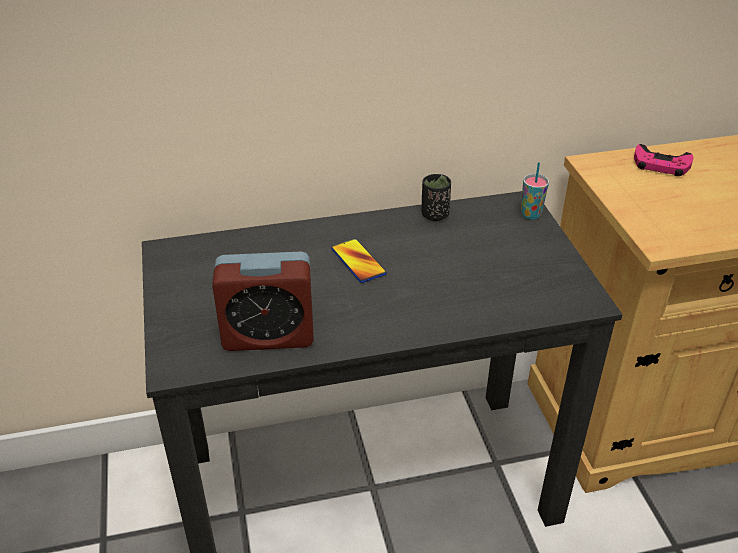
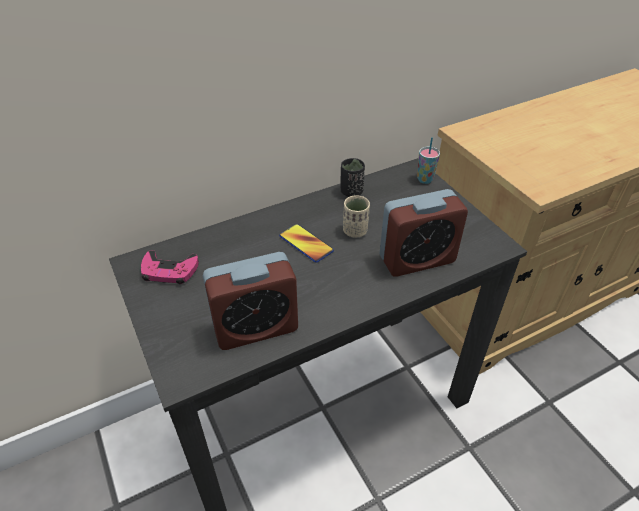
camera: 15 degrees left, 5 degrees up
(420, 257) = (355, 231): none -> beige cup
(480, 299) = (417, 259): none -> alarm clock
(661, 165) = (511, 125): pink game controller -> pink game controller (169, 271)

